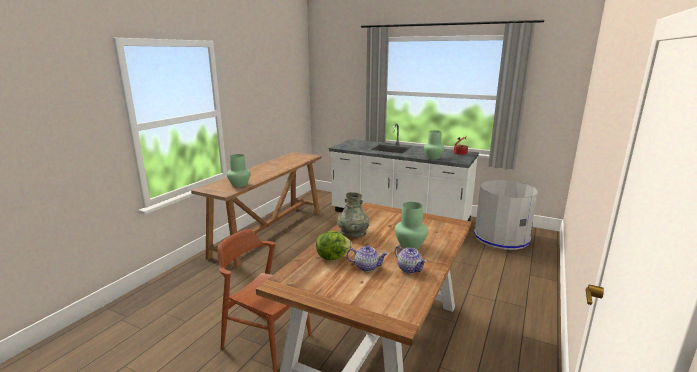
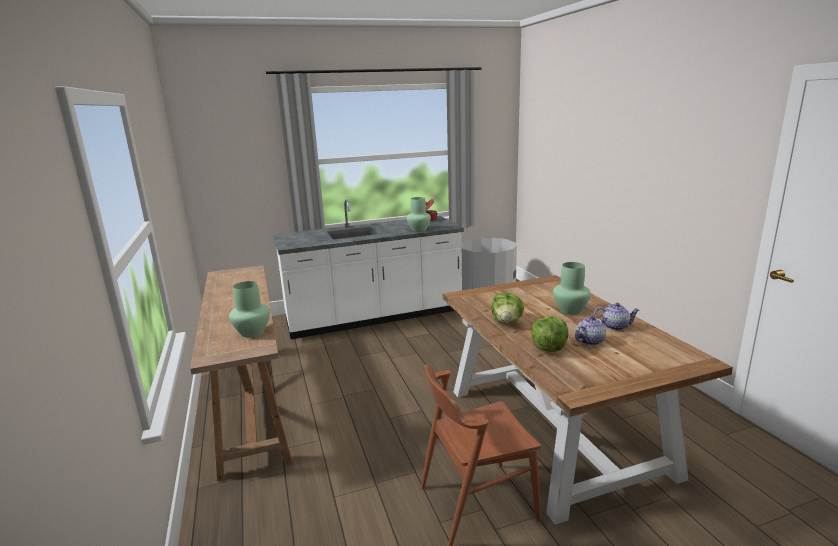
camera: 45 degrees left, 0 degrees up
(353, 232) = (507, 322): grey vase -> lettuce

